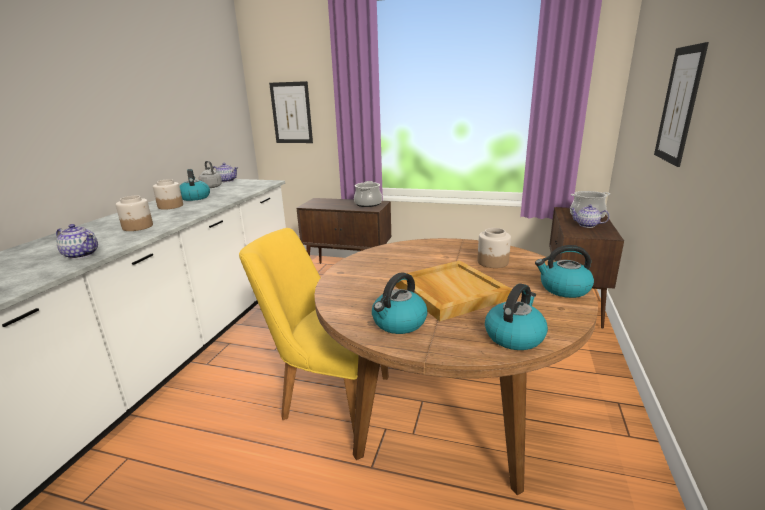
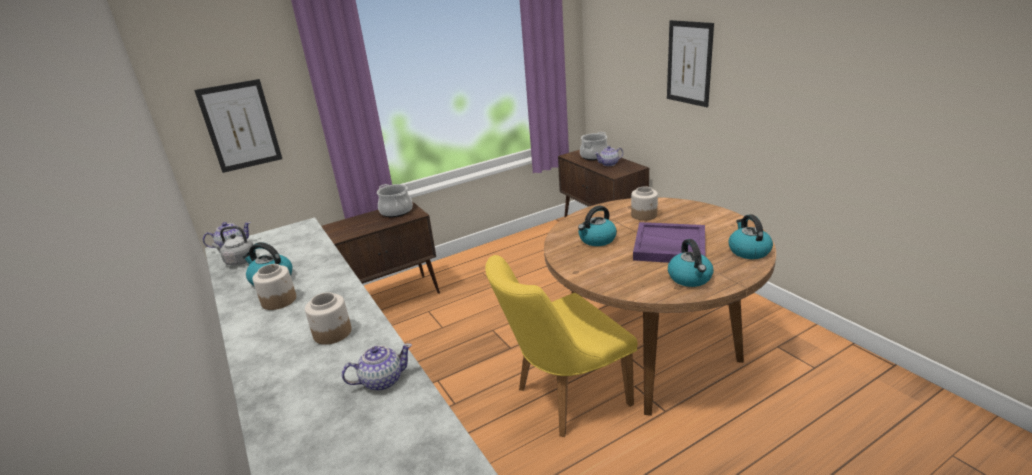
camera: 45 degrees left, 5 degrees up
(449, 292) = (669, 246): beige tray -> purple tray
(563, 289) = (711, 213): kettle -> kettle (597, 240)

